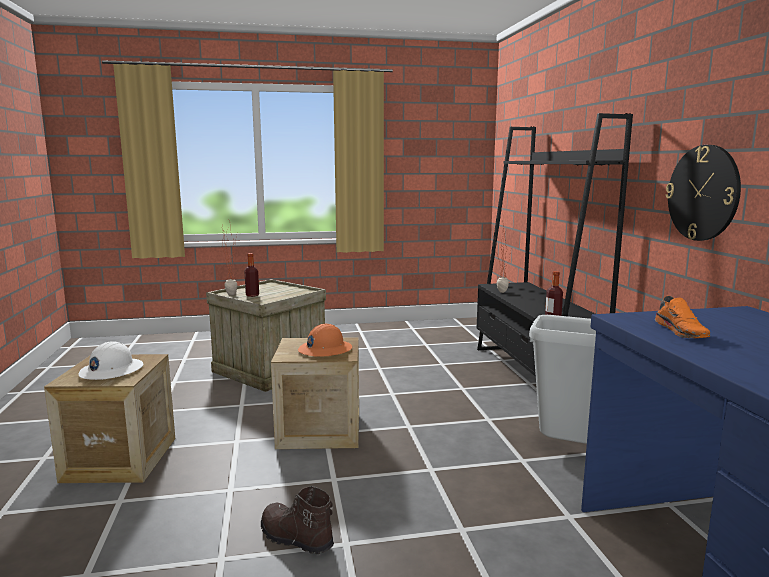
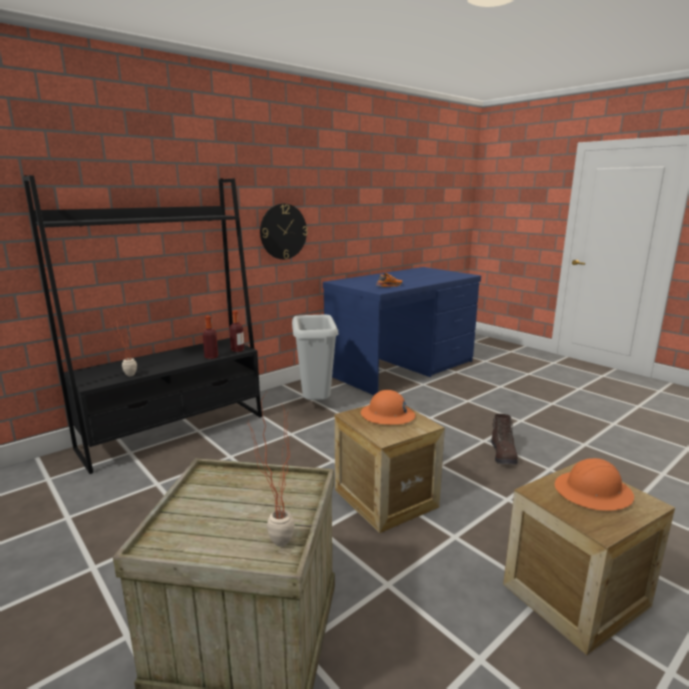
camera: 120 degrees left, 5 degrees up
(111, 371) = (593, 493): white hard hat -> orange hard hat
(252, 295) = (267, 516): bottle -> bottle (211, 357)

